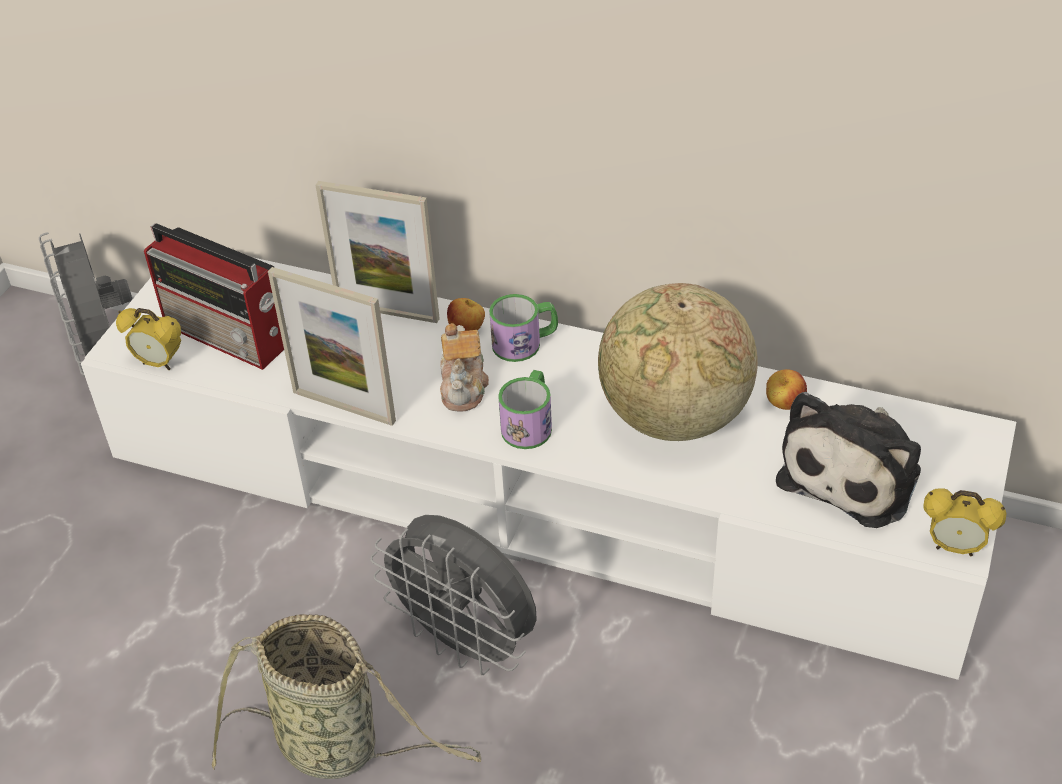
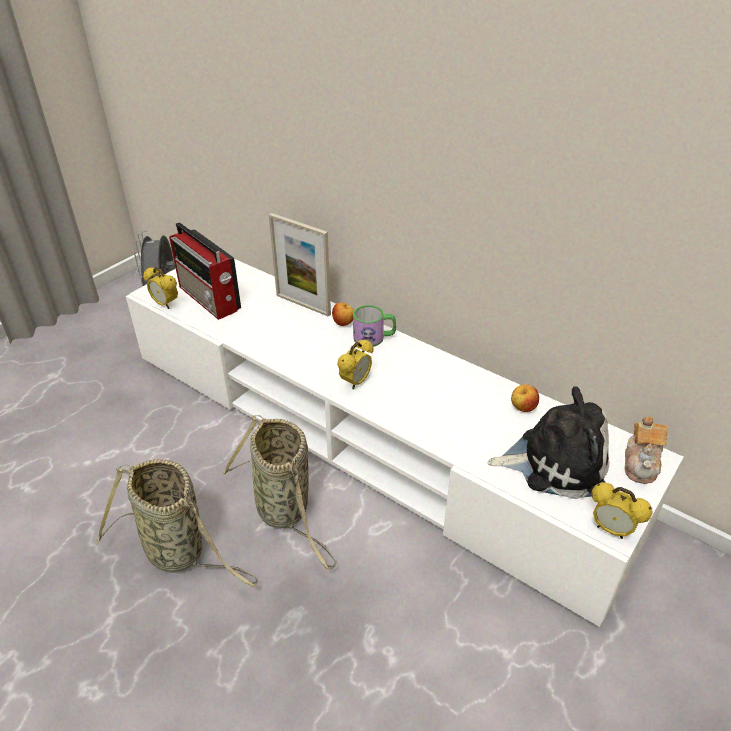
camera: 15 degrees right, 5 degrees down
(344, 406) = (252, 349): picture frame -> none
(464, 386) = (327, 353): teapot -> teapot (641, 464)
(466, 643) = (285, 511): grey fan -> basket
(529, 423) = (355, 382): mug -> alarm clock
(673, 418) = (447, 400): globe -> none
(854, 472) = (555, 461): plush toy -> plush toy turned 135 degrees counterclockwise

